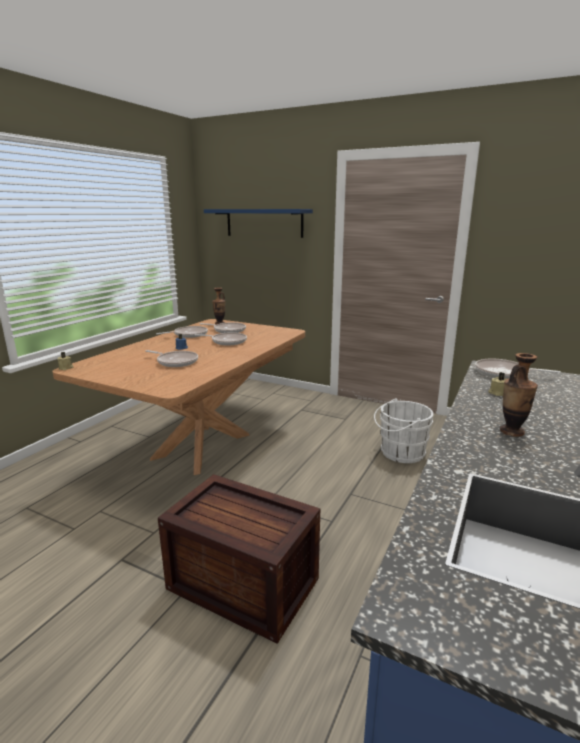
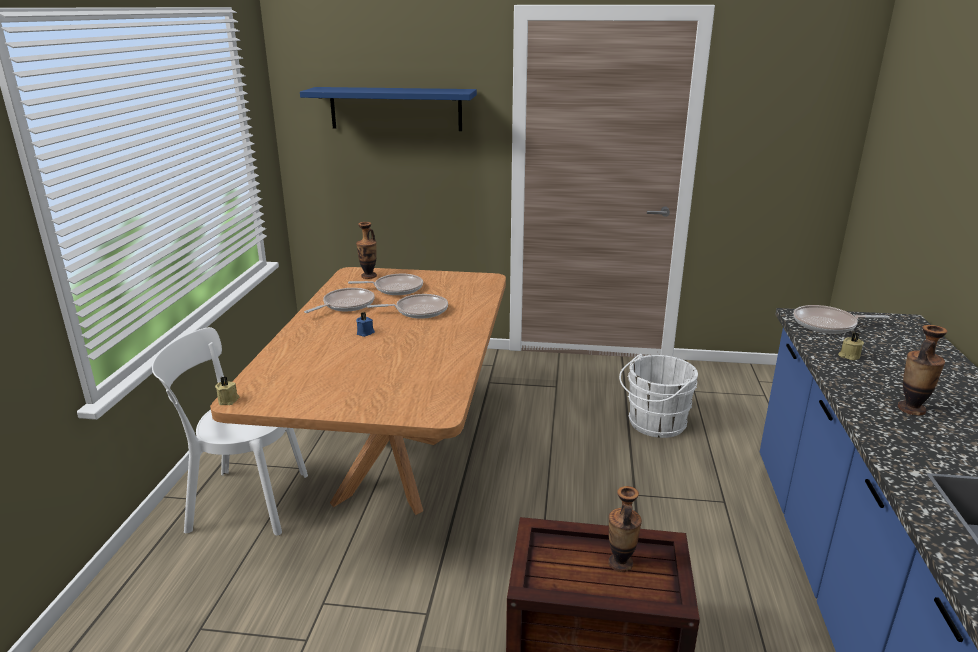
camera: 20 degrees left, 5 degrees up
(104, 448) = (243, 501): none -> white chair
(176, 362) = (387, 360): frying pan -> none
(256, 517) = (620, 563): none -> vase

